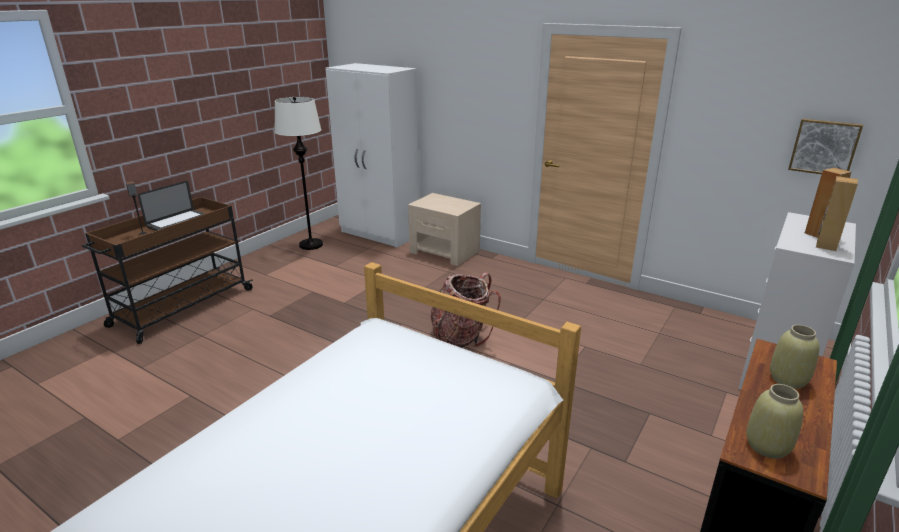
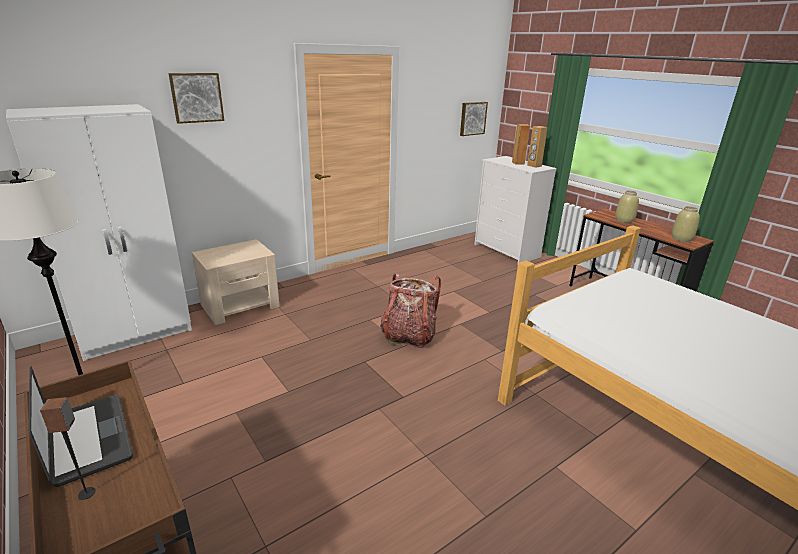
camera: 70 degrees left, 0 degrees up
(455, 68) = (196, 97): none -> picture

